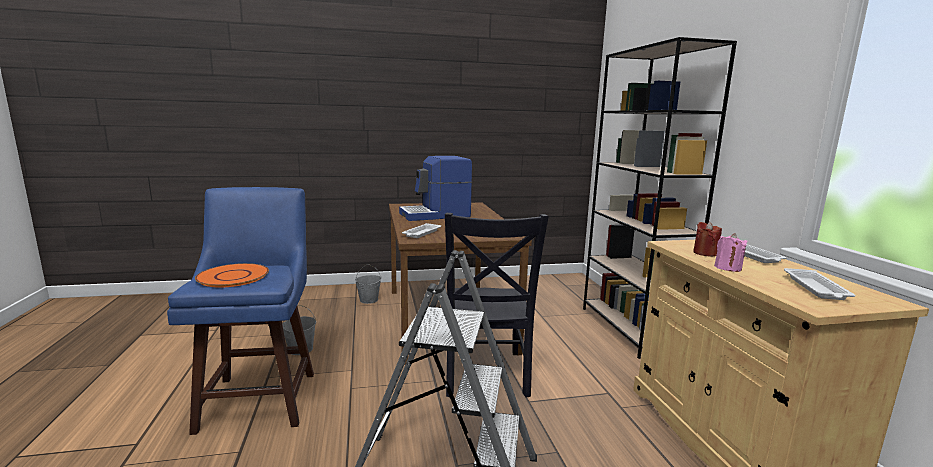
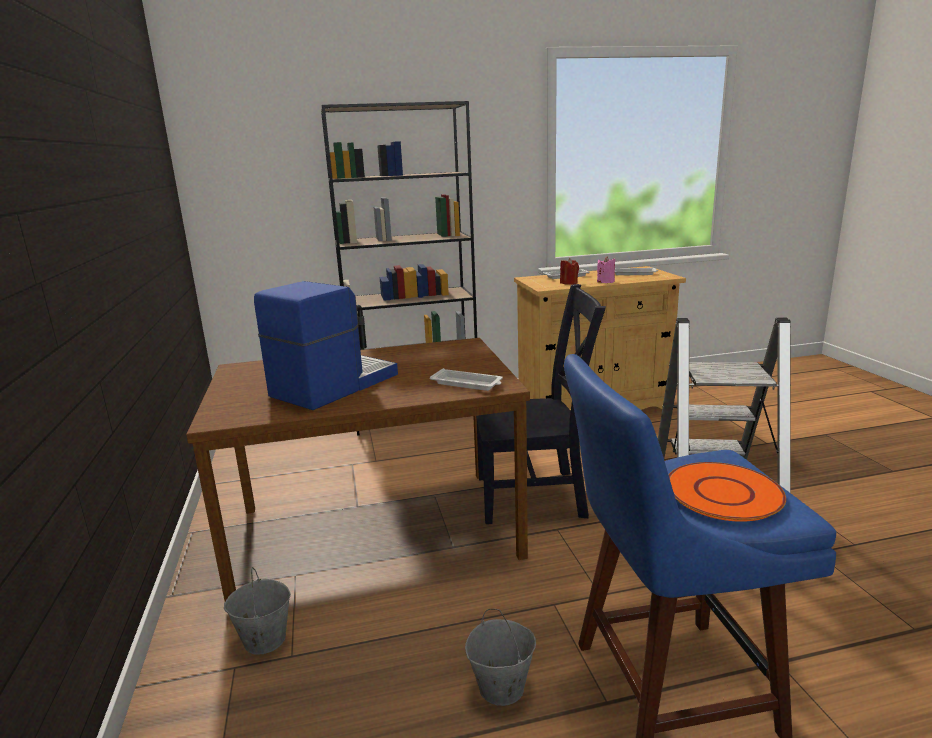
camera: 90 degrees left, 5 degrees up
(435, 215) = (333, 385): coffee machine -> coffee machine turned 120 degrees counterclockwise

